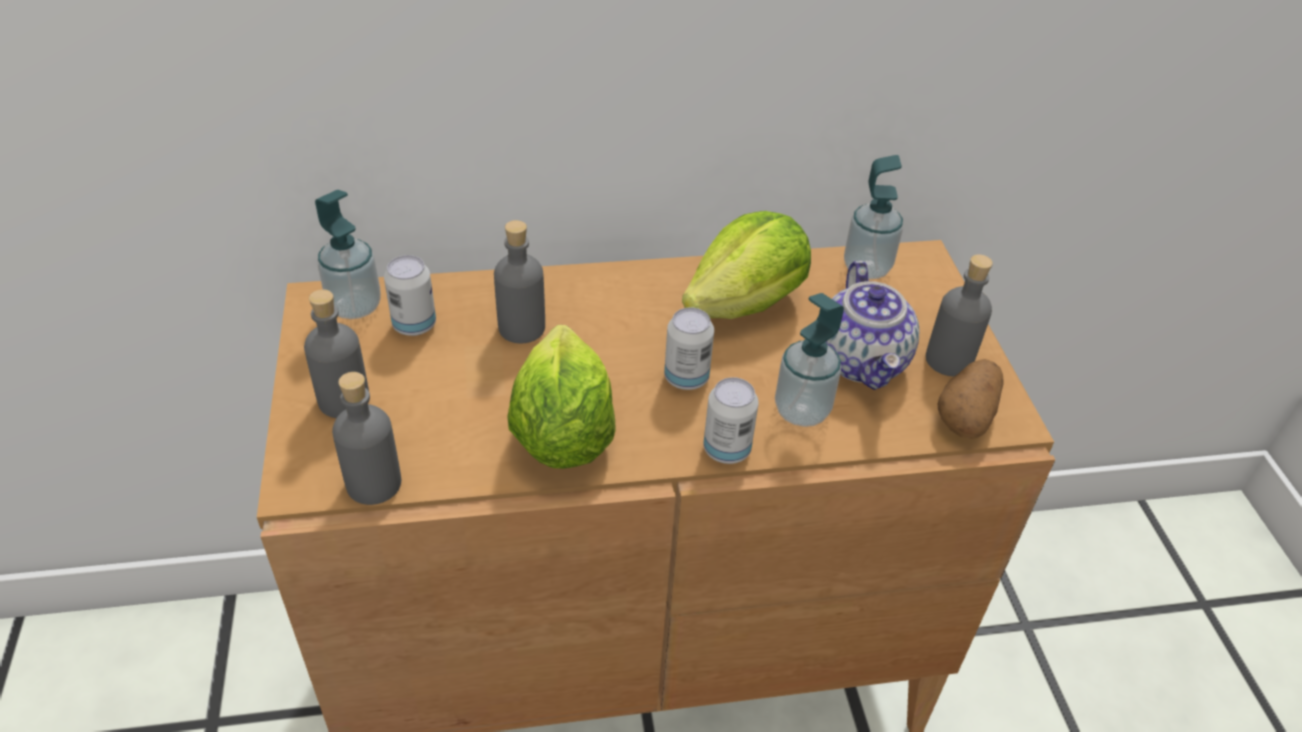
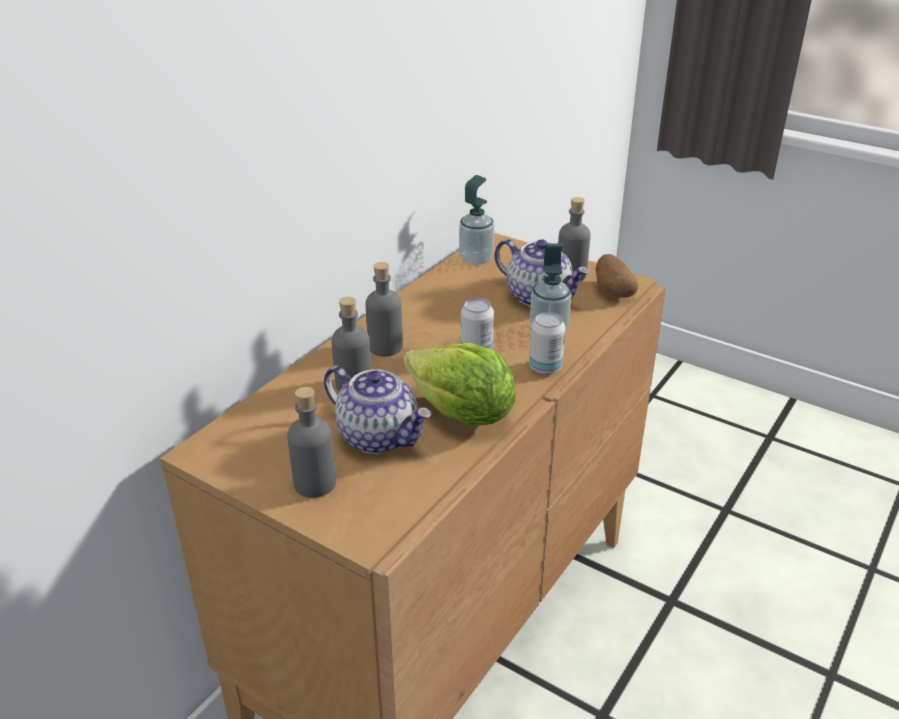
camera: 45 degrees left, 10 degrees down
(355, 306) = (232, 439): soap dispenser -> none
(374, 483) = (406, 504): grey bottle -> grey bottle (385, 347)
(414, 325) = (289, 423): can -> none
(459, 398) = (379, 436): none -> teapot
(746, 304) = (448, 305): lettuce -> none

